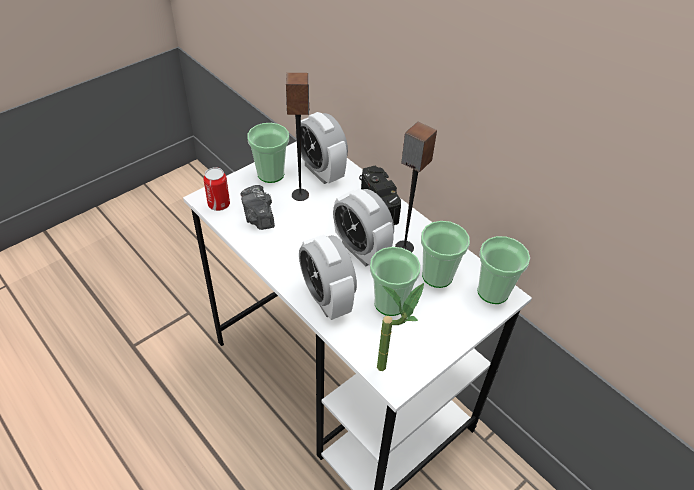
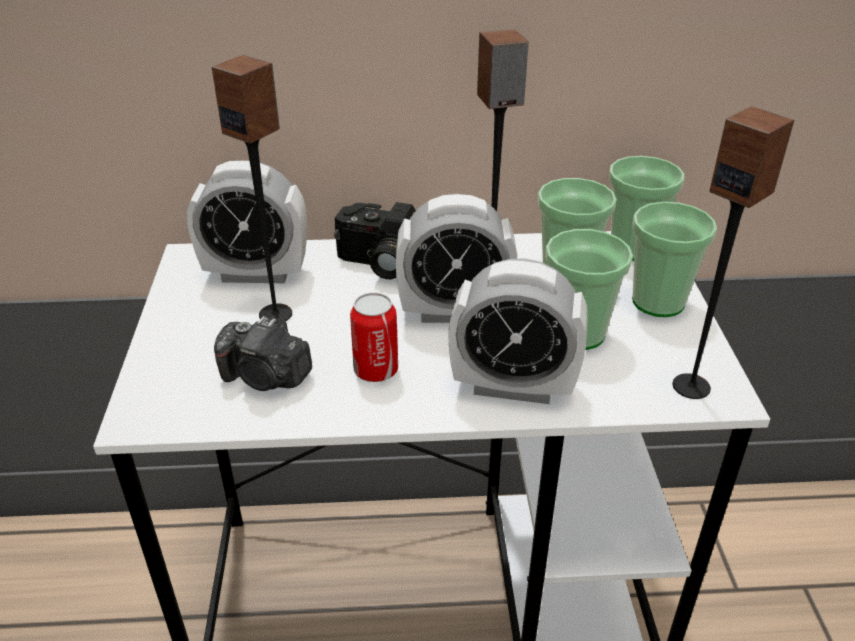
camera: 50 degrees left, 10 degrees down
(219, 204) = (175, 408): can -> can (376, 370)
(271, 174) = (190, 321): cup -> cup (658, 302)
(391, 366) = (691, 386): potted plant -> speaker

